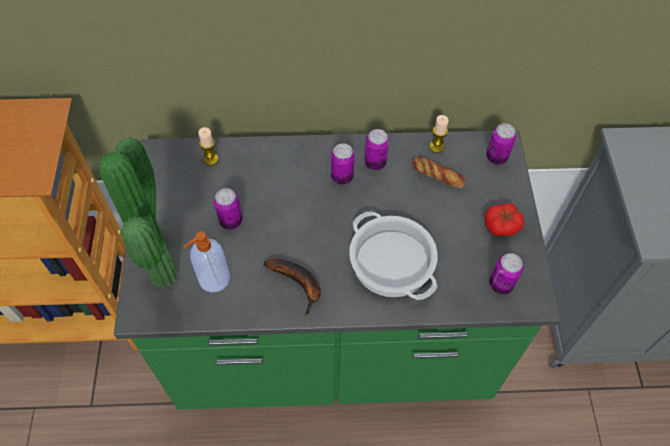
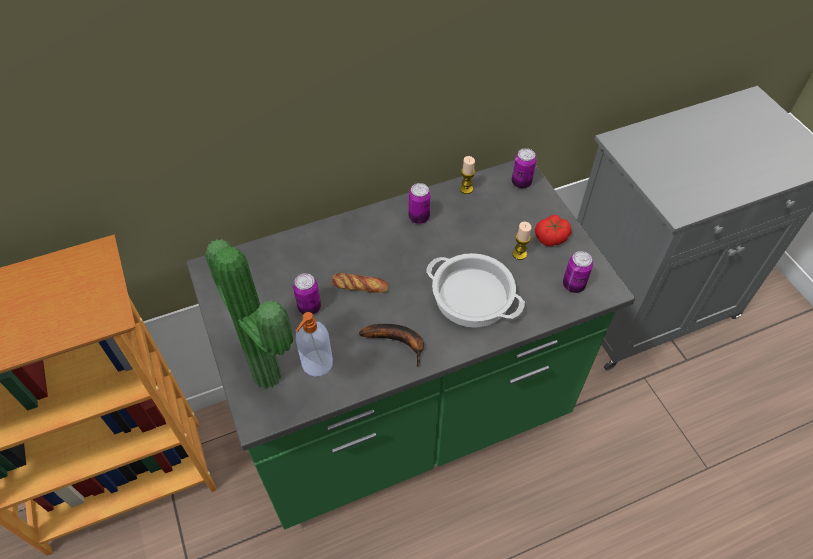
camera: 20 degrees left, 5 degrees down
(211, 159) = (265, 259): candle -> candle (519, 254)
(342, 177) = (395, 238): can -> none
(437, 174) = (478, 211): bread -> bread (360, 286)

